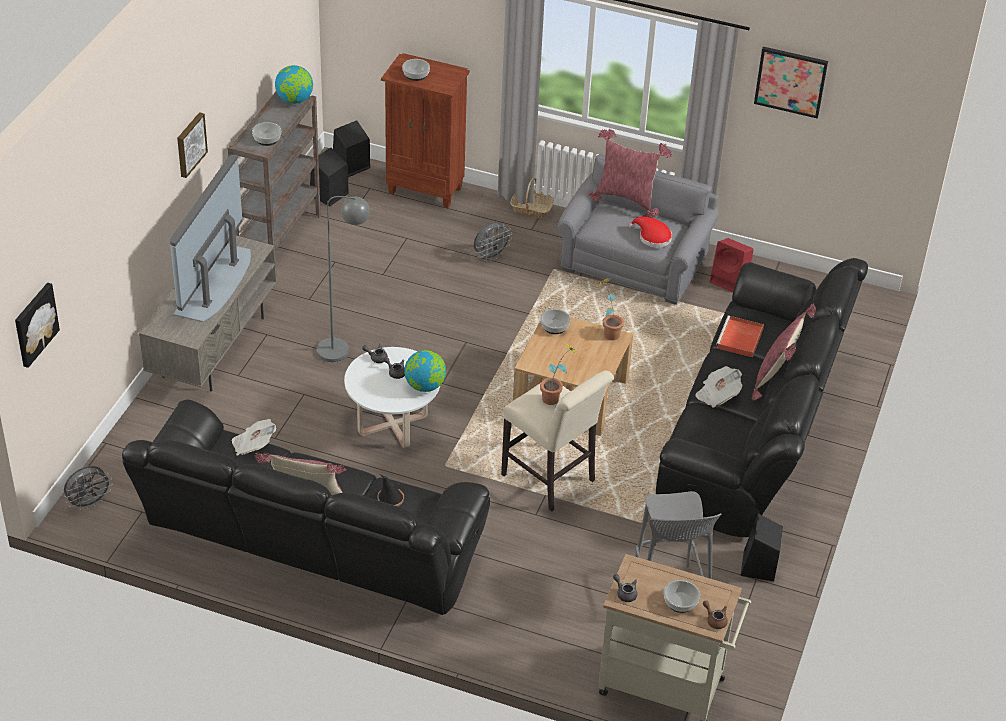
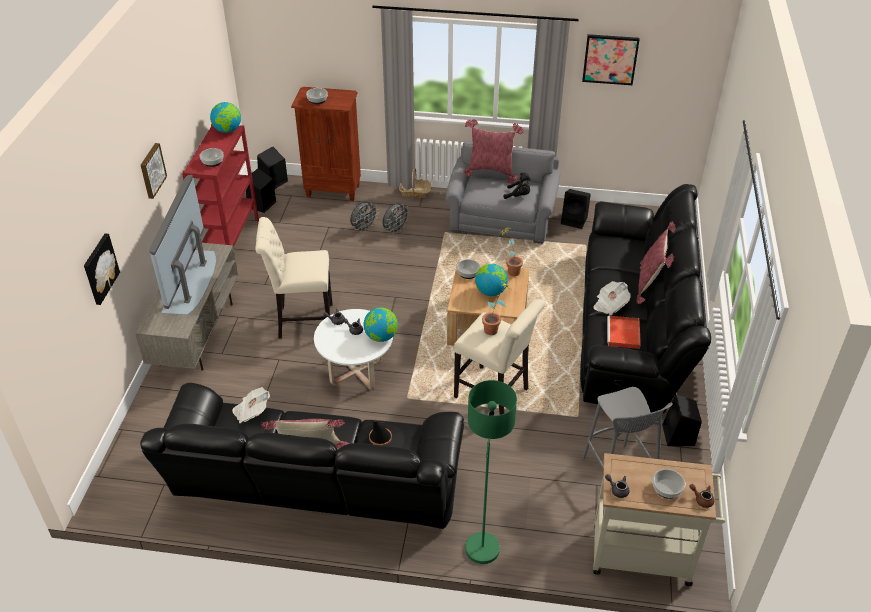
camera: 10 degrees left, 0 degrees up
(34, 324) = (38, 341): picture -> picture (99, 268)
(89, 503) = (116, 485): grey fan -> grey fan (364, 228)
(279, 241) = (231, 244): grey bookcase -> red bookcase
(342, 352) = (301, 321): grey floor lamp -> beige stool
(486, 636) = (483, 540): none -> green floor lamp
(575, 354) = (490, 292): none -> globe
(652, 237) = (518, 195): red hat -> black plush toy
(730, 280) = (575, 220): red speaker -> black speaker
(740, 339) = (610, 259): red tray -> red tray (623, 334)

